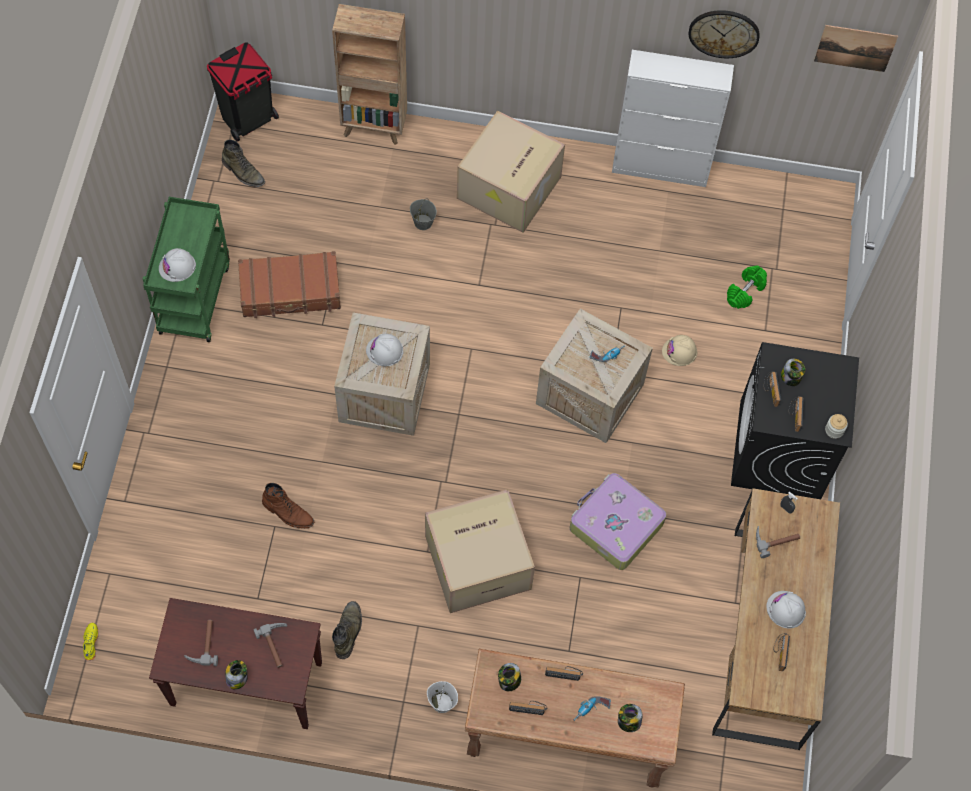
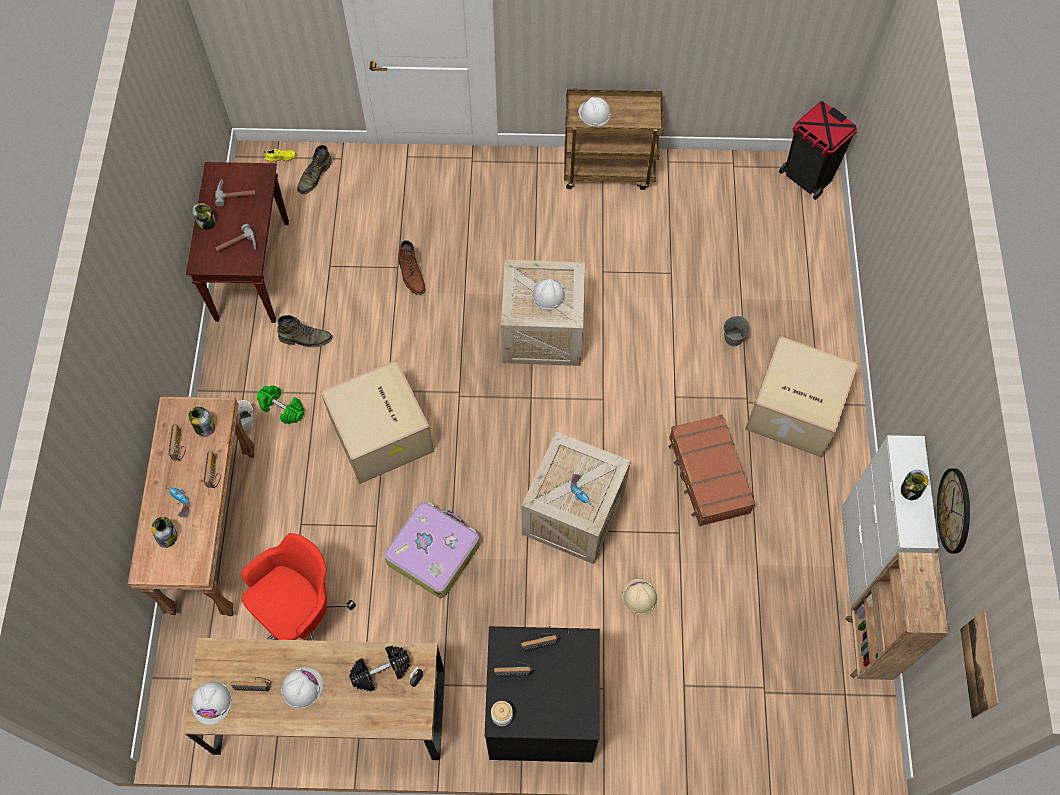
camera: 85 degrees right, 0 degrees up
(194, 297) = (609, 169): green cart -> brown cart
(243, 172) = (748, 183): green boot -> green boot (314, 176)
(288, 512) = (411, 275): brown boot -> brown boot turned 45 degrees counterclockwise
(290, 291) = (632, 241): brown suitcase -> brown suitcase (708, 475)
(374, 127) = (830, 281): brown bookcase -> brown bookcase (866, 648)
(663, 656) = (301, 612): none -> red office chair
(745, 292) = (727, 660): green dumbbell -> green dumbbell (282, 408)
(775, 539) = (381, 671): hammer -> black dumbbell
(791, 377) = (560, 663): jar -> jar (910, 490)
(794, 692) = (212, 702): none -> white hard hat

